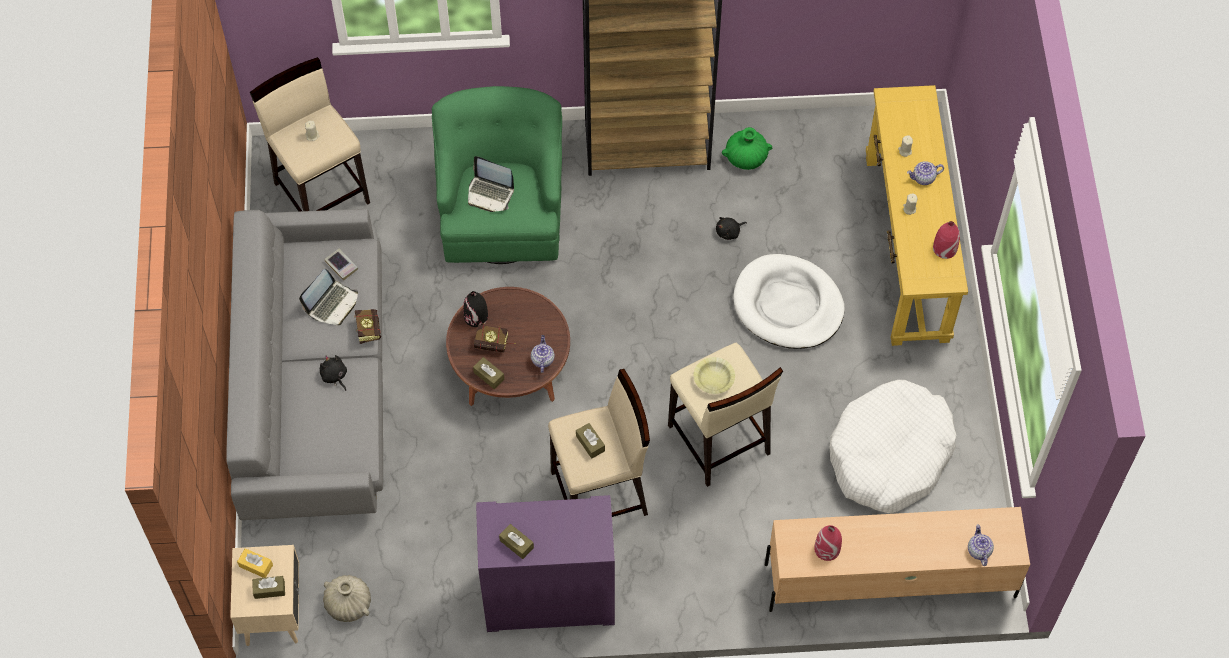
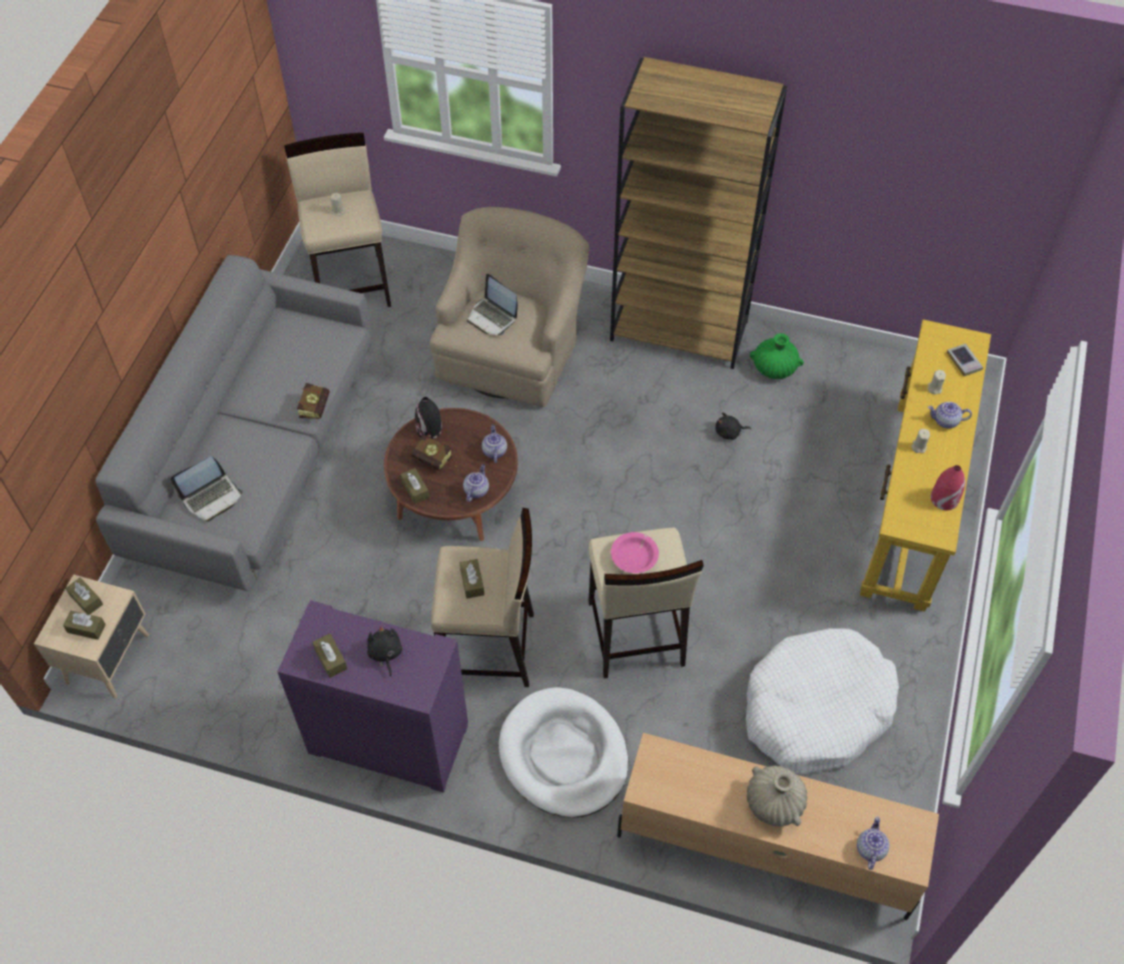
camera: 20 degrees right, 5 degrees down
(256, 565) = (86, 599): yellow tissue box -> brown tissue box
(332, 304) = (292, 373): laptop -> laptop (212, 497)
(334, 376) = (260, 441): black plush toy -> black plush toy (385, 653)
(341, 265) = (319, 341): book -> book (964, 361)
(348, 604) = (185, 676): beige vase -> beige vase (774, 803)
(502, 211) = (511, 349): green armchair -> beige armchair
(542, 319) = (494, 451): none -> teapot
(714, 379) = (634, 557): yellow bowl -> pink bowl
(788, 305) = (763, 521): white dog bed -> white dog bed (563, 755)
(827, 549) = (691, 786): red vase -> none

